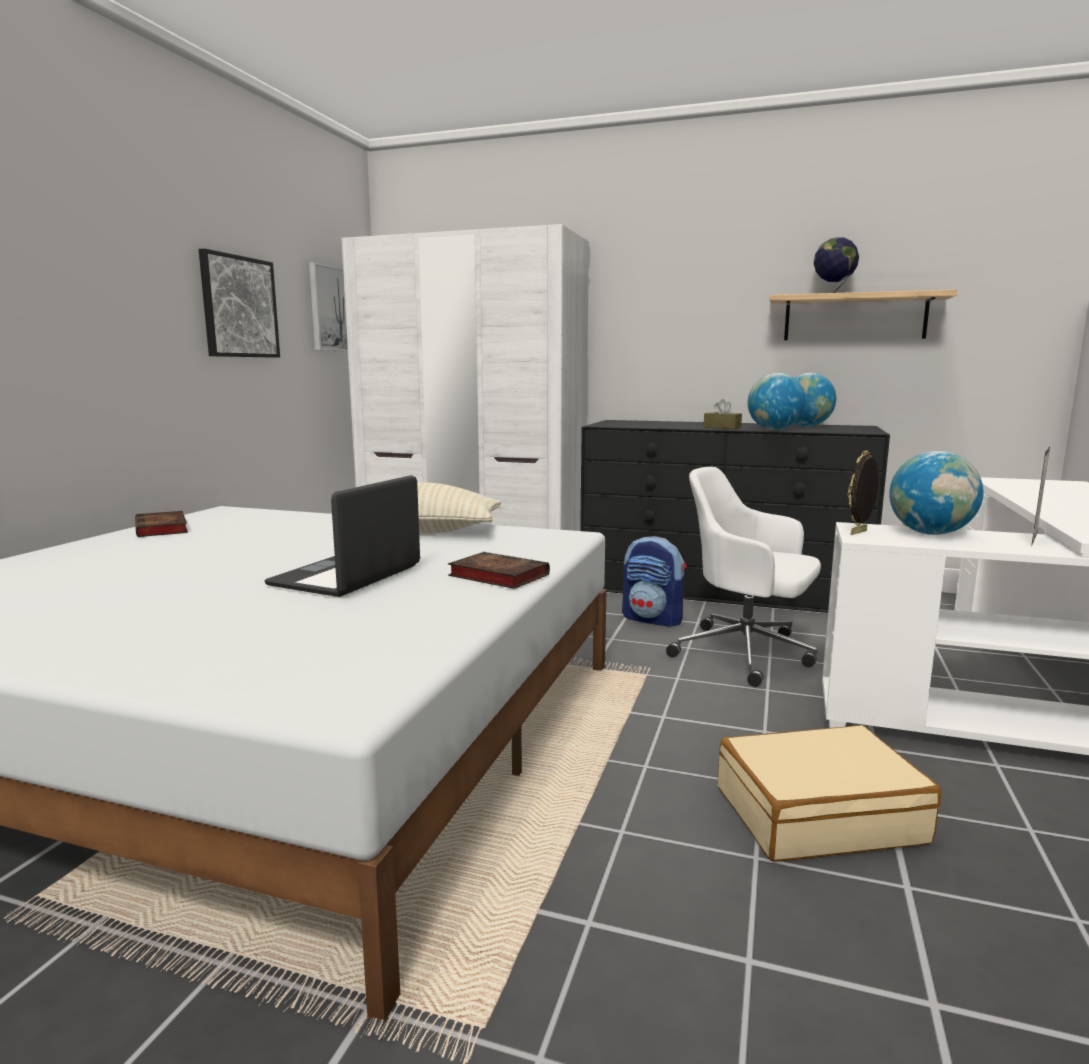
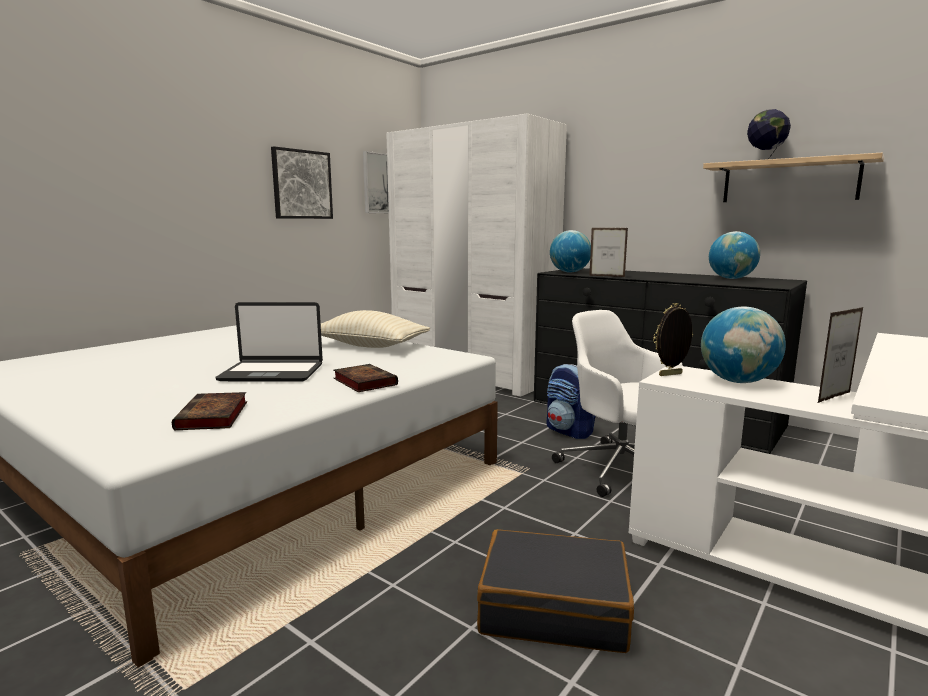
camera: 20 degrees right, 0 degrees up
(162, 529) = (221, 332): book -> book (213, 417)
(348, 576) = (272, 372): laptop -> laptop turned 135 degrees counterclockwise
(674, 428) = (607, 276): none -> picture frame
(722, 427) = (649, 277): brown tissue box -> none
(774, 429) = (691, 280): globe -> globe (569, 272)
(818, 814) = (554, 607): beige suitcase -> black suitcase

